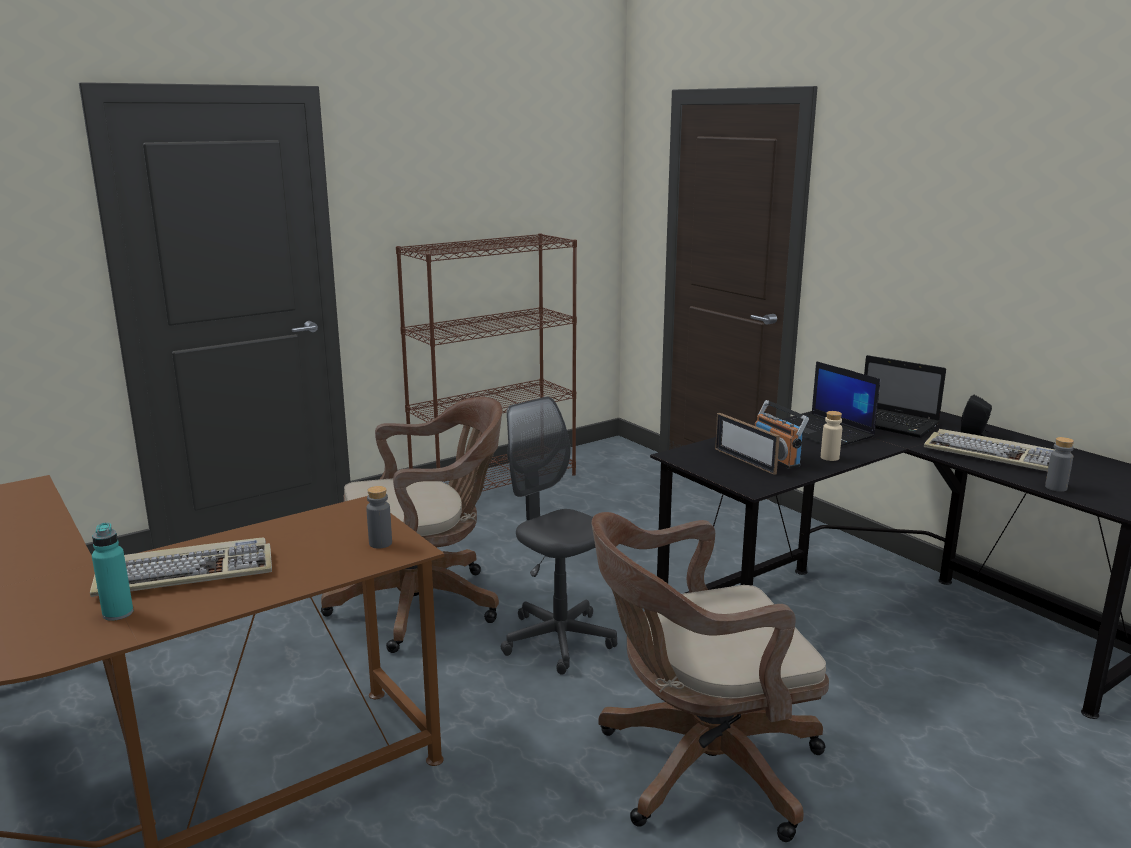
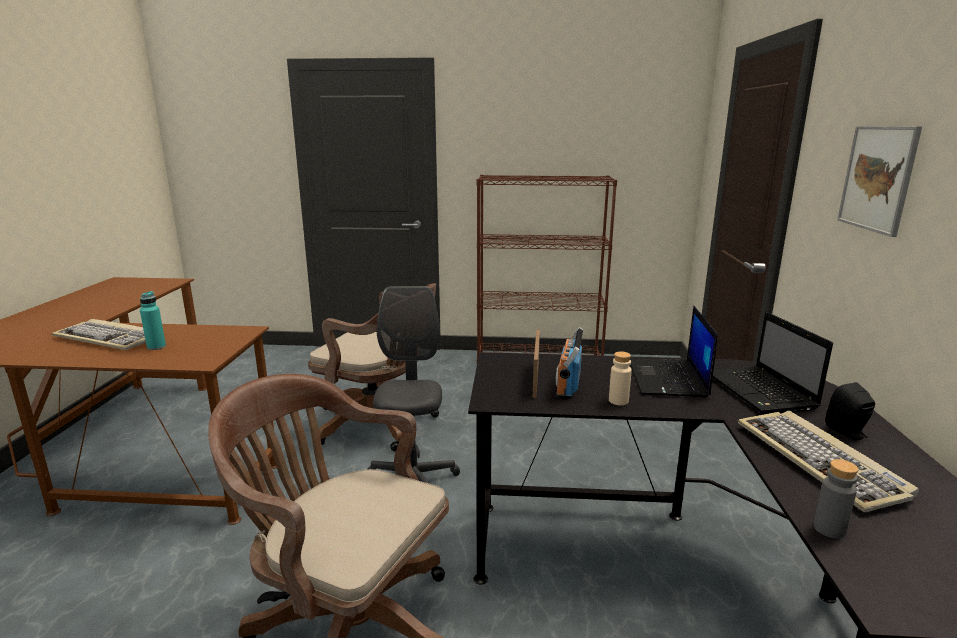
camera: 40 degrees right, 0 degrees up
(118, 613) = (44, 347): turquoise bottle -> turquoise bottle (156, 347)
(380, 543) = (203, 354): grey bottle -> none
(924, 232) = (877, 178): none -> picture

